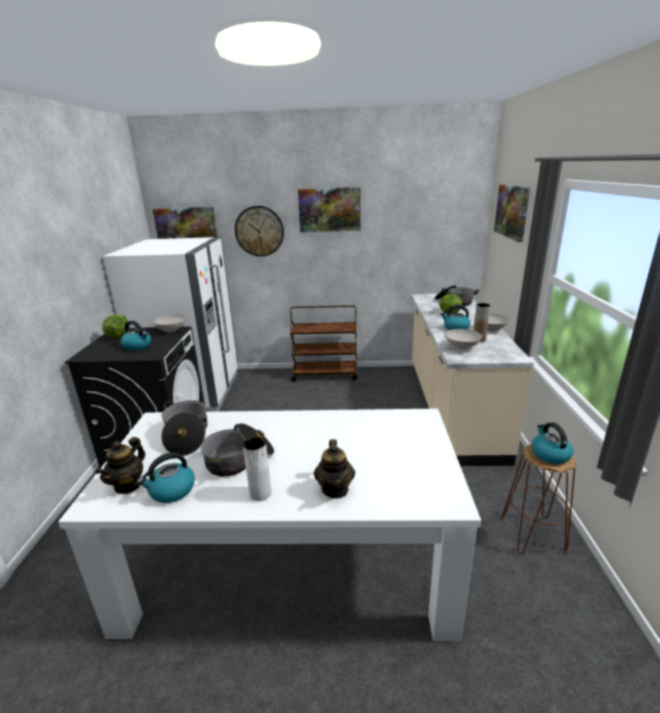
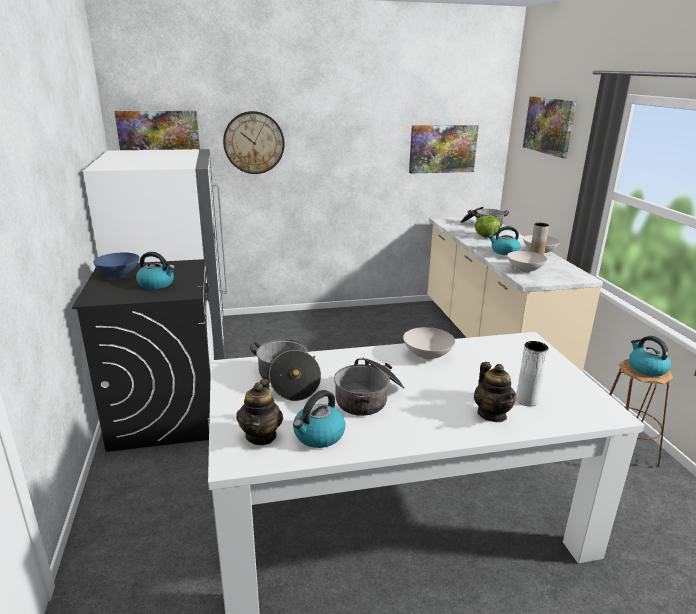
camera: 15 degrees left, 0 degrees up
(118, 336) = (118, 274): lettuce -> blue bowl
(172, 330) = (185, 264): white bowl -> white bowl (428, 355)
(260, 493) = (419, 427): white vase -> white vase (527, 400)
(325, 375) = (332, 316): brown cart -> none
(329, 209) = (339, 118): picture -> picture (442, 149)

